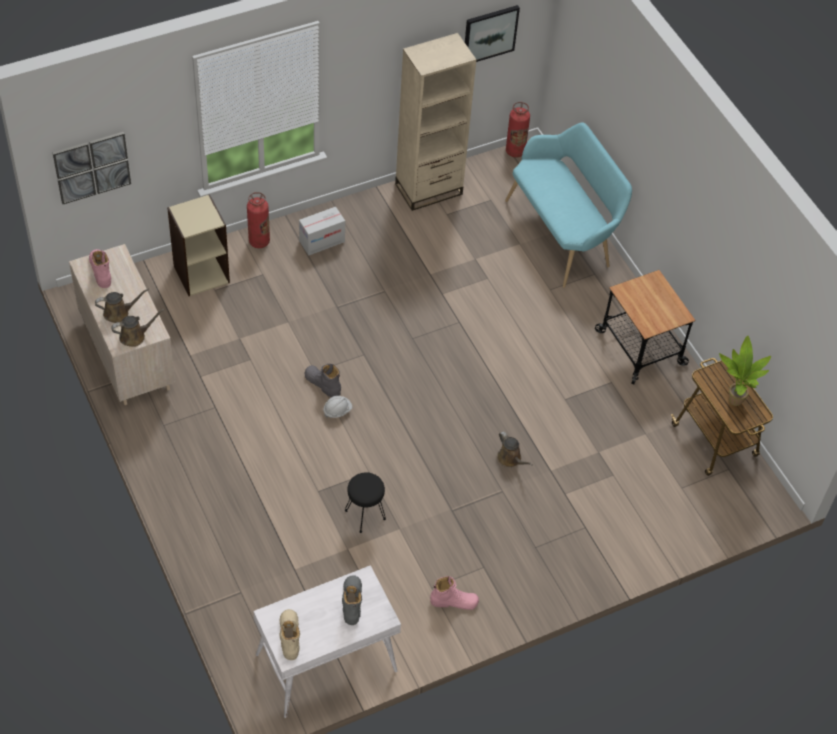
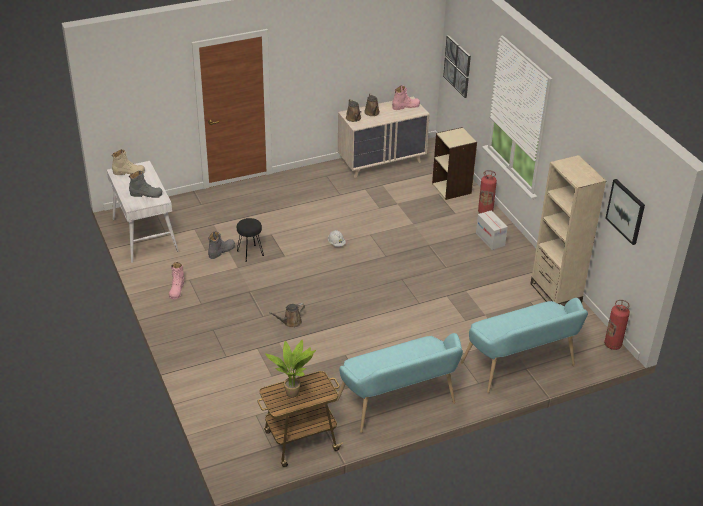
camera: 95 degrees right, 15 degrees down
(322, 384) = (359, 237): grey boot -> grey boot (221, 251)
(641, 347) = (399, 405): cart -> turquoise bench

